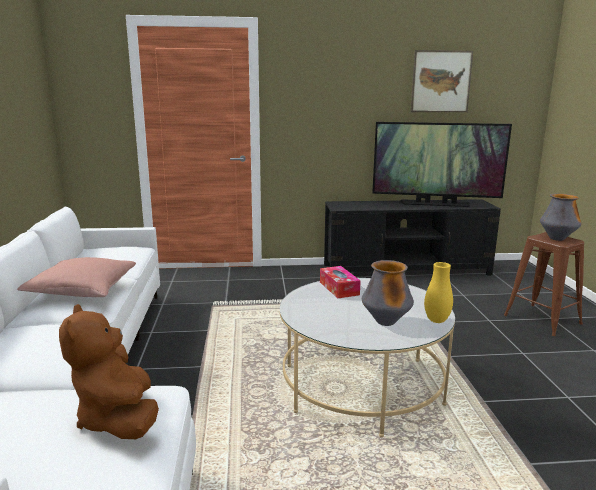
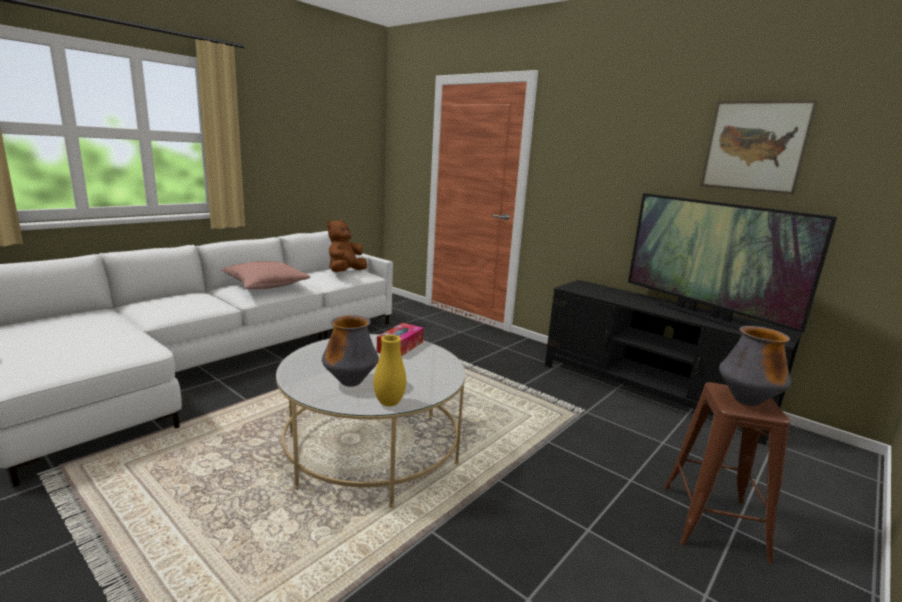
camera: 45 degrees right, 0 degrees up
(118, 419) = (101, 350): brown plush toy -> brown plush toy (345, 272)

